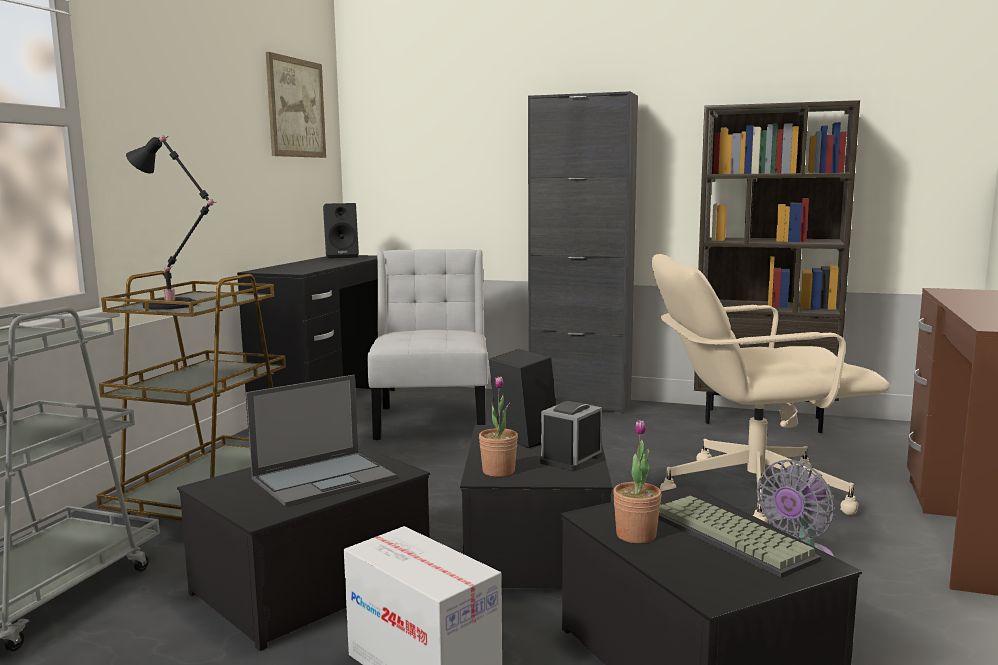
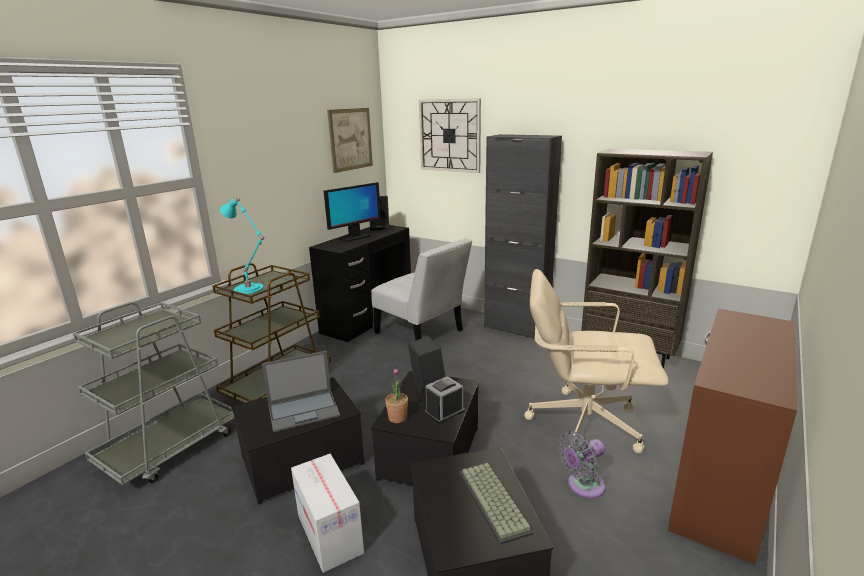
camera: 15 degrees right, 10 degrees up
(174, 305) = (250, 289): black table lamp -> turquoise table lamp
(309, 264) = (354, 237): none -> monitor
(432, 419) = (422, 333): white chair -> white chair turned 120 degrees clockwise
(456, 108) = (450, 135): none -> wall clock
(636, 535) = (440, 490): potted plant -> none

